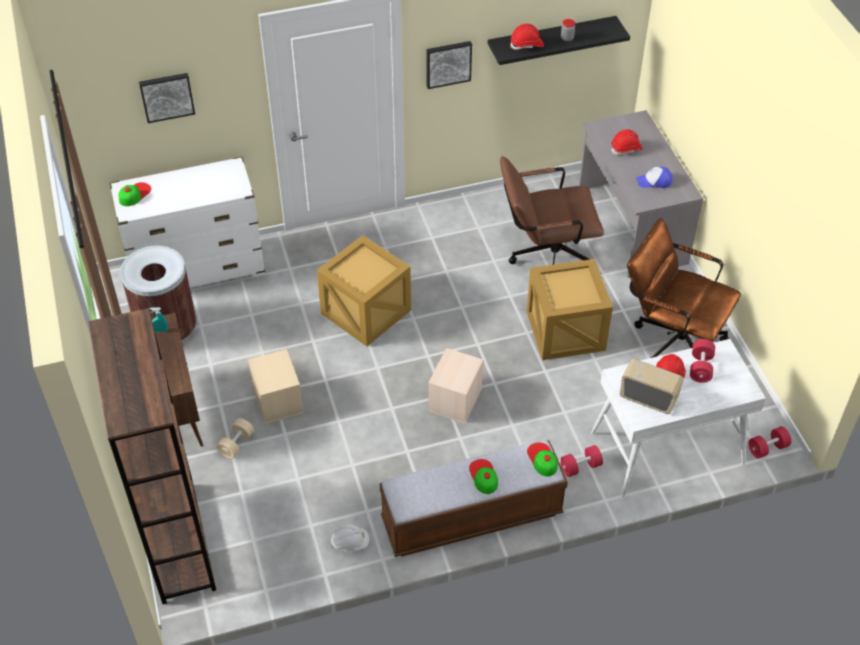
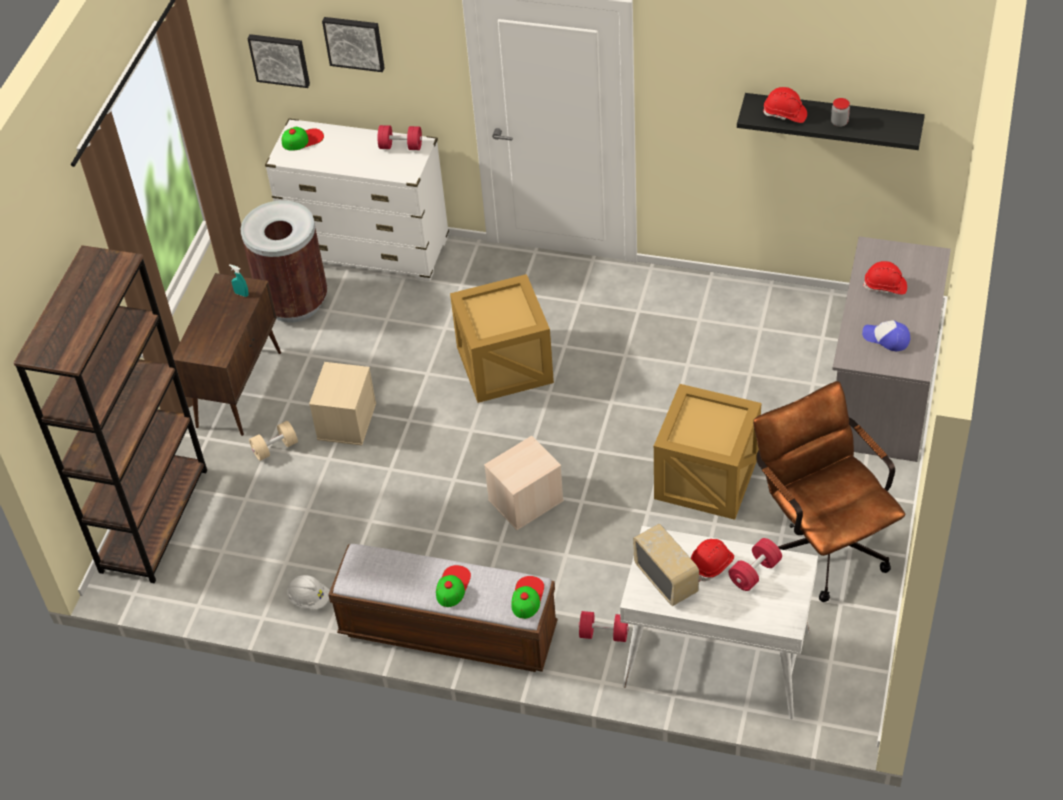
camera: 35 degrees right, 0 degrees up
(448, 63) = (693, 106): picture -> picture (280, 59)
(545, 258) = (748, 385): brown office chair -> none
(767, 448) = (836, 714): red dumbbell -> red dumbbell (401, 146)

